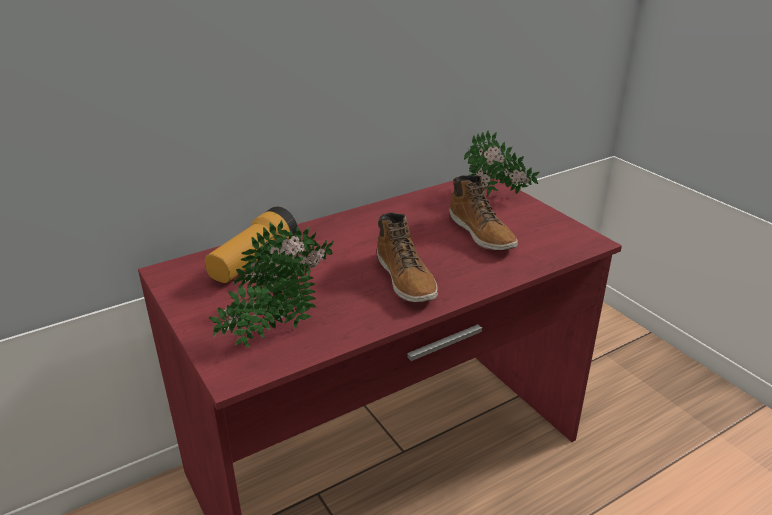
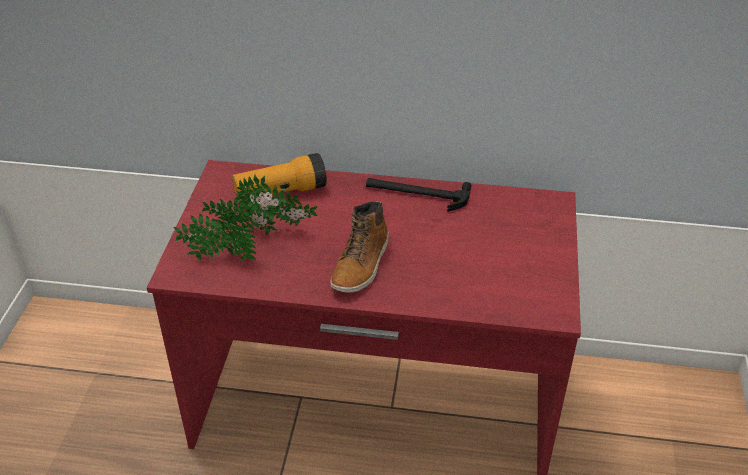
camera: 40 degrees right, 10 degrees up
(377, 215) = (417, 193): none -> hammer
(482, 233) = (475, 255): boot -> none
(497, 195) = (545, 224): potted plant -> none

